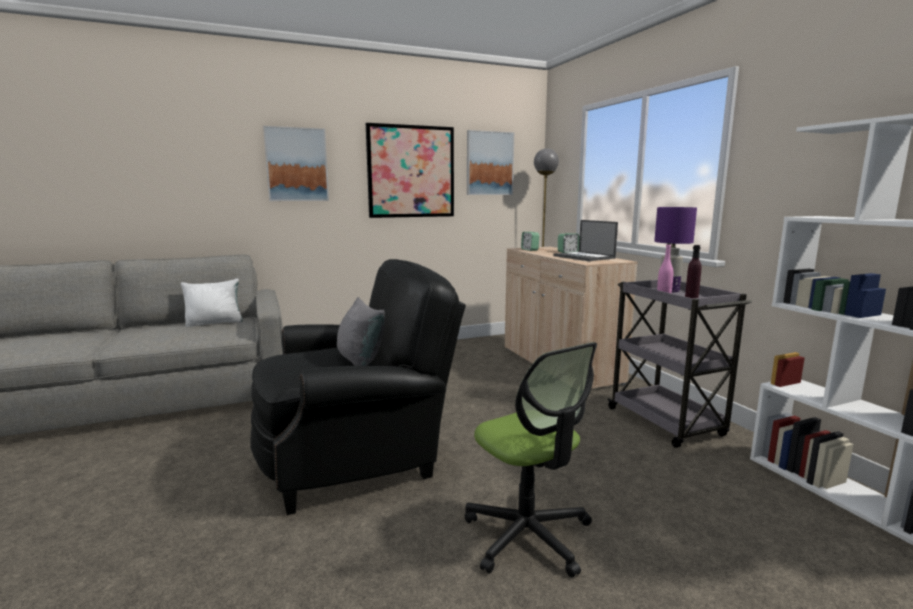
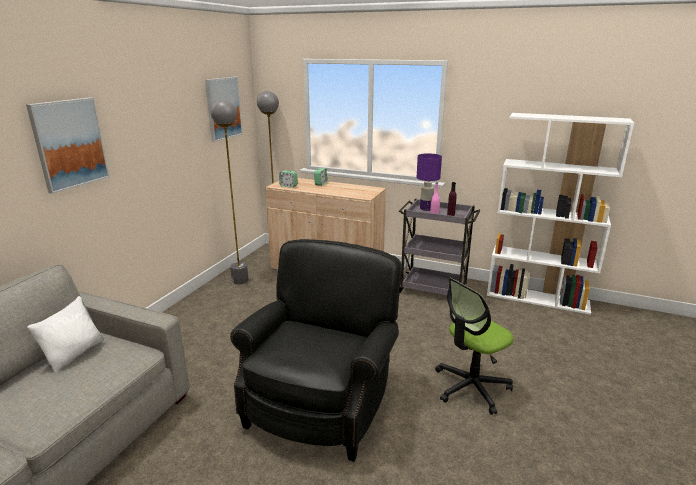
camera: 45 degrees left, 10 degrees up
(360, 361) = (331, 331): grey pillow -> none
(411, 172) = (169, 129): picture -> none
(463, 348) = (240, 280): none -> grey floor lamp
(528, 535) = (471, 387): office chair -> office chair turned 135 degrees clockwise
(584, 257) = (347, 189): laptop -> none

